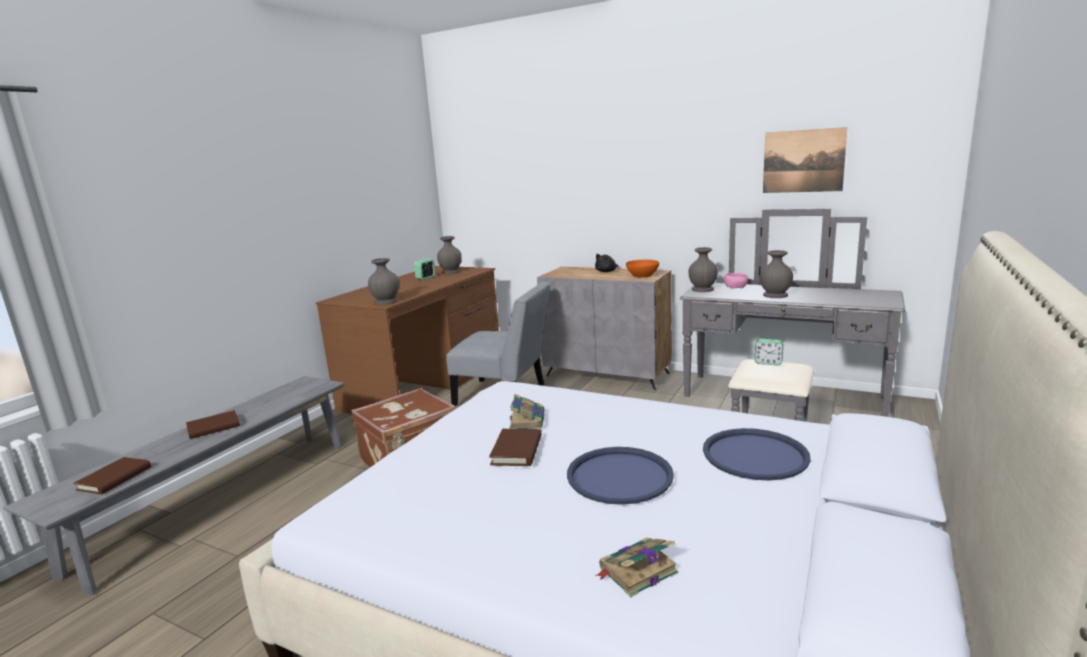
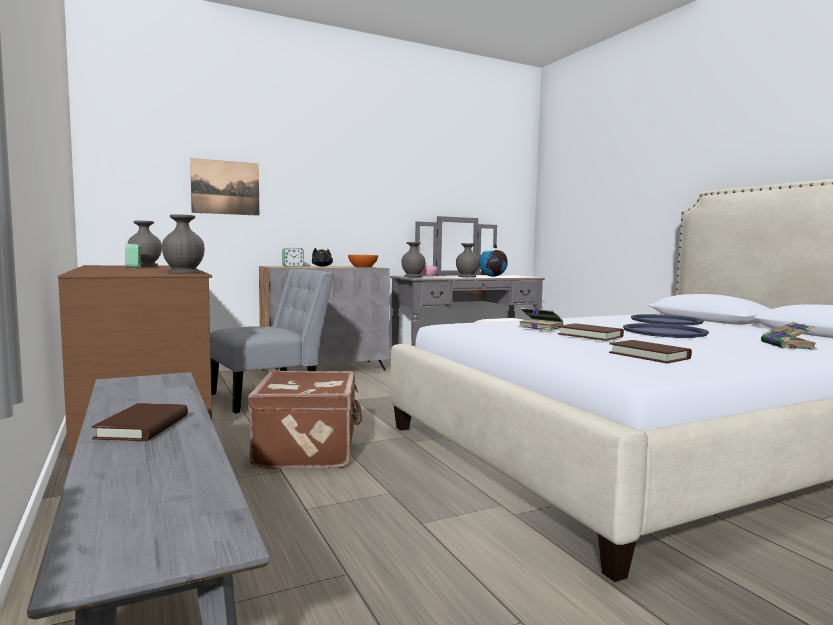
camera: 55 degrees left, 10 degrees down
(114, 479) = (178, 494): brown book -> brown book (649, 355)
(768, 363) = (499, 318): alarm clock -> alarm clock (293, 266)
(803, 161) = (457, 183): picture -> picture (225, 187)
(822, 297) = (492, 276): none -> globe

